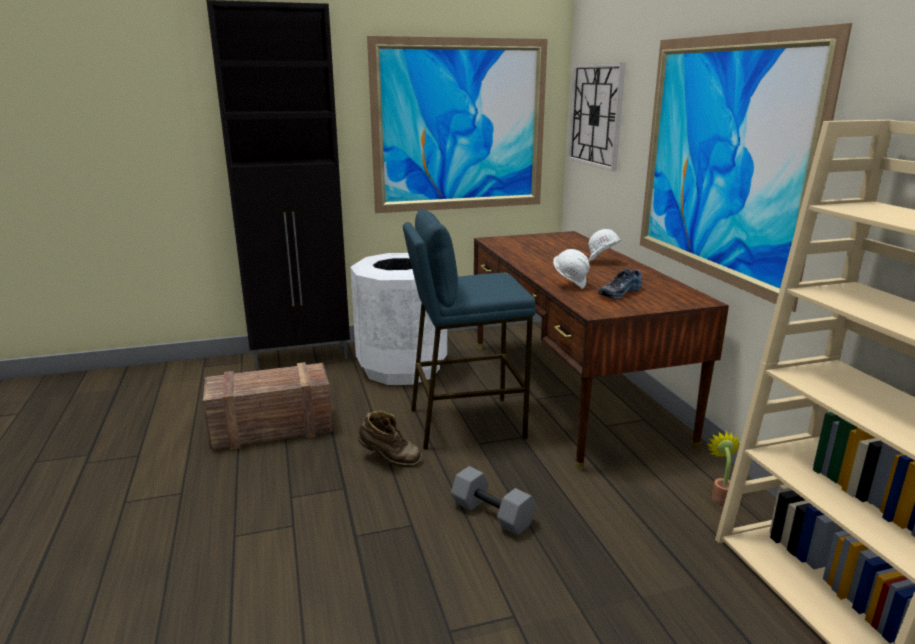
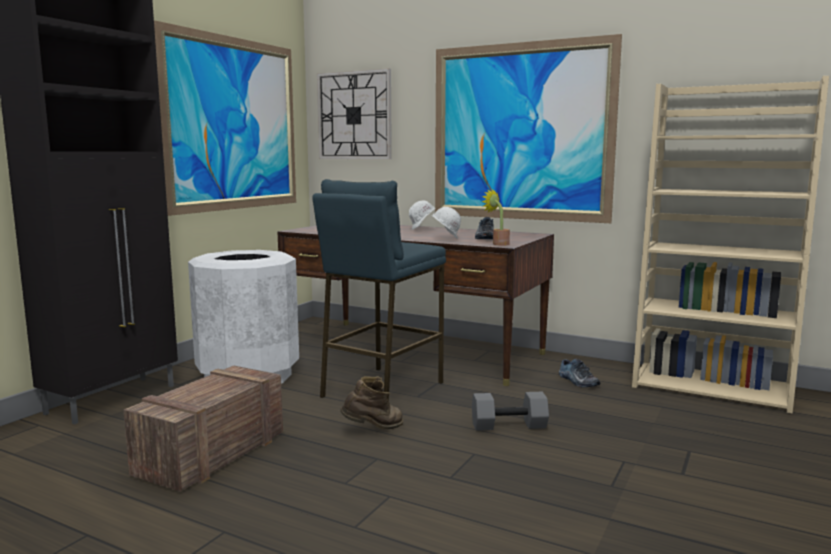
camera: 45 degrees left, 10 degrees down
(663, 500) = (577, 381): none -> shoe
(720, 496) = (597, 369): potted plant -> potted plant (498, 244)

